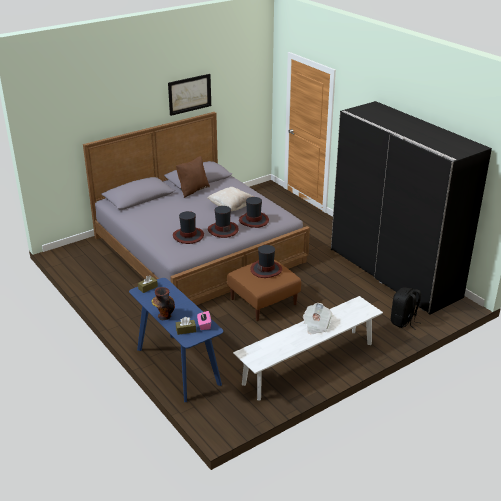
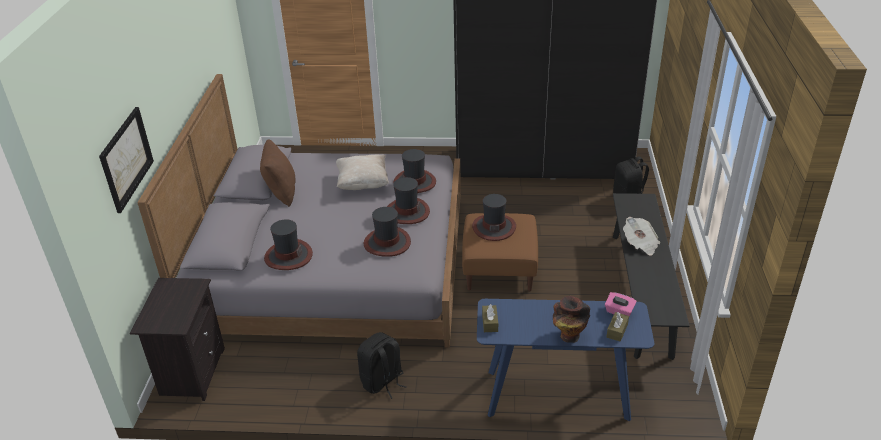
camera: 50 degrees left, 5 degrees up
(79, 250) = (191, 372): none -> black nightstand
(128, 305) = (382, 382): none -> black backpack
(144, 215) = (288, 256): none -> hat
(189, 94) = (192, 59): picture -> picture (126, 158)
(309, 363) = (641, 292): white bench -> black bench

